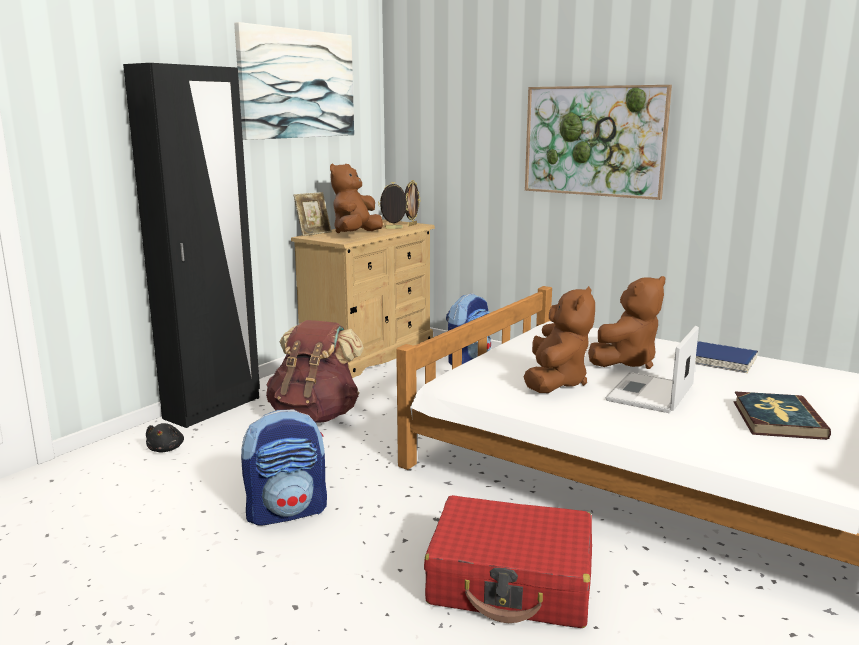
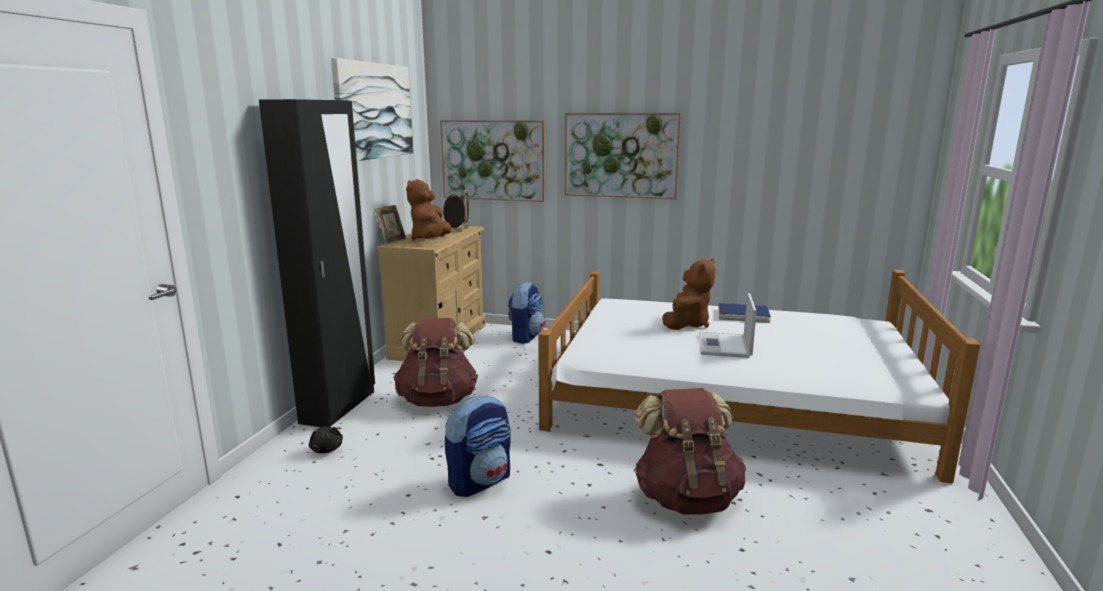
camera: 20 degrees left, 0 degrees up
(449, 146) = (493, 160): none -> picture
(511, 581) = (686, 498): red suitcase -> brown backpack
(555, 382) = (654, 346): brown plush toy -> none
(777, 419) = (816, 352): book -> none

